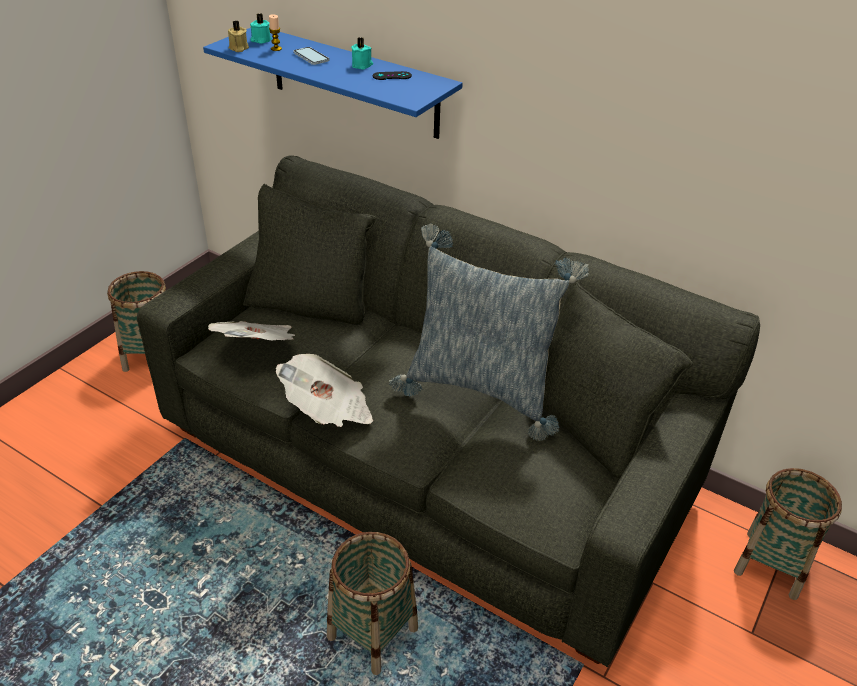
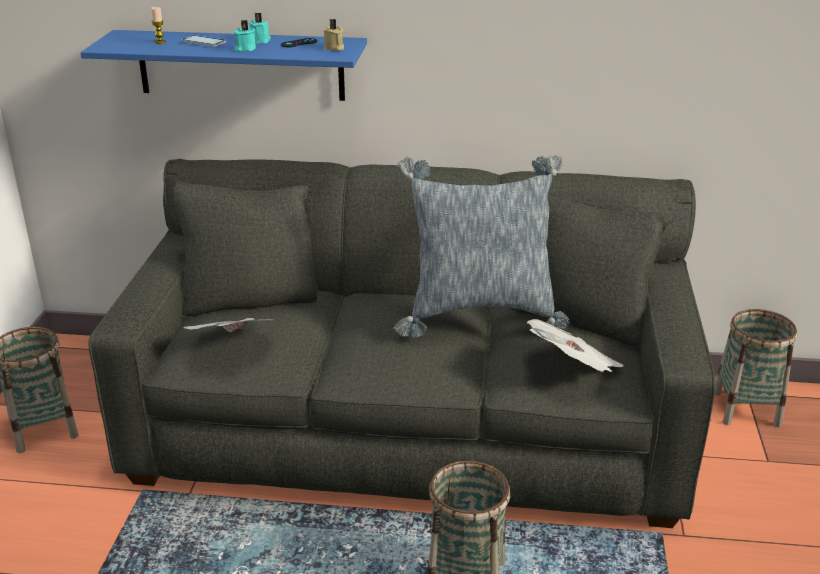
camera: 25 degrees left, 10 degrees down
(238, 48) = (120, 47): beige candle -> beige candle (334, 48)
(260, 40) = (135, 39): turquoise candle -> turquoise candle (245, 49)
(328, 410) = (348, 372): newspaper -> newspaper (573, 368)

